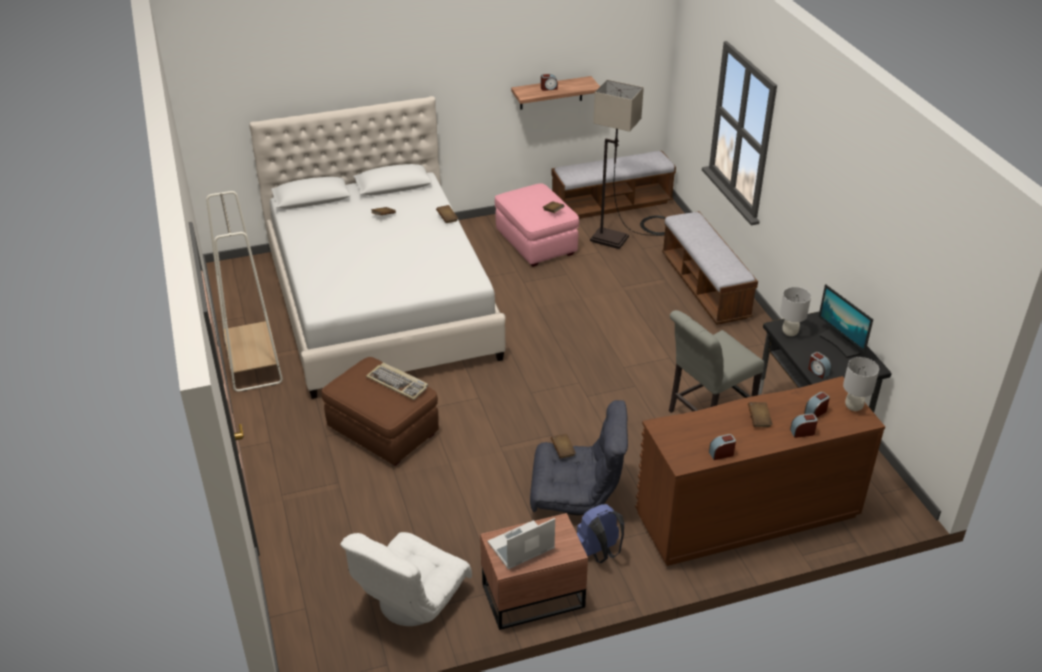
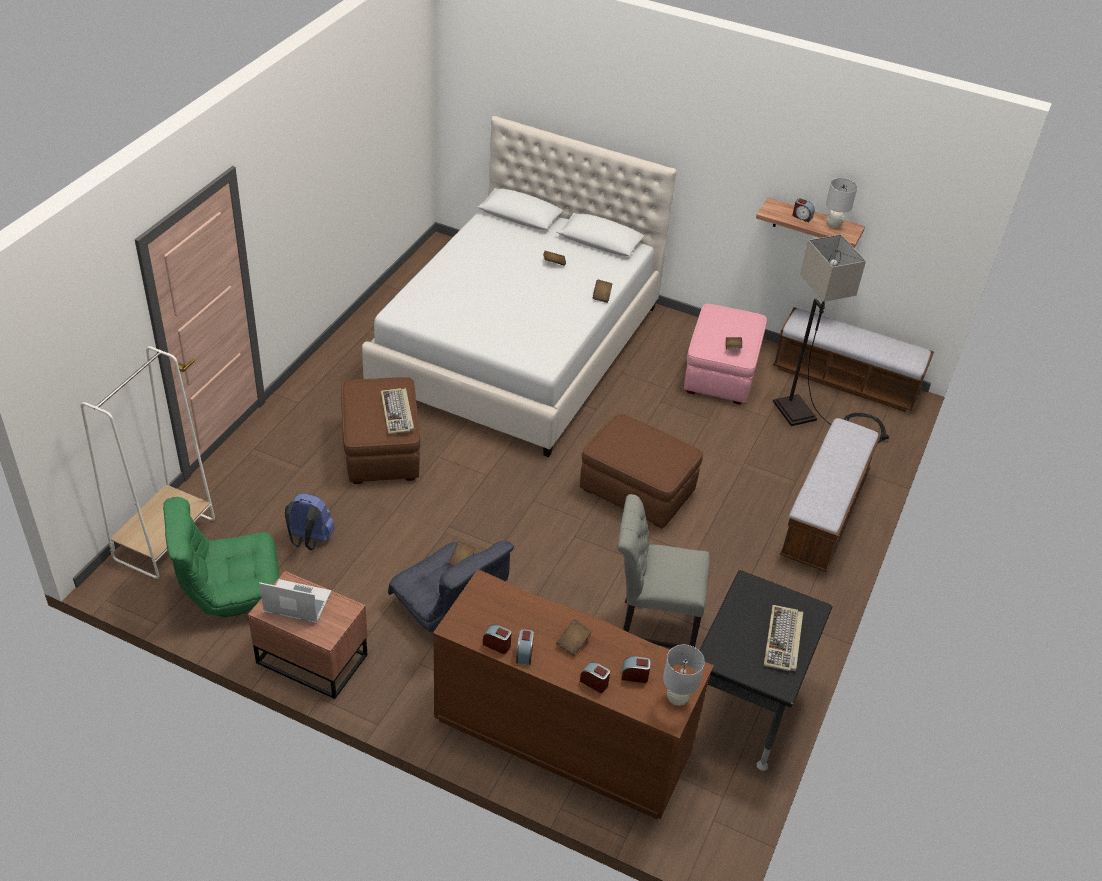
camera: 40 degrees right, 5 degrees up
(254, 364) = (364, 335): clothes rack -> clothes rack (165, 540)
(410, 600) = (230, 591): white armchair -> green armchair
(585, 344) = (636, 491): none -> brown ottoman
(599, 552) = (403, 667): blue backpack -> blue backpack (309, 540)
(790, 333) = (748, 596): grey table lamp -> grey table lamp (833, 225)
(818, 371) = (719, 648): alarm clock -> alarm clock (524, 653)
(840, 343) = (783, 640): monitor -> keyboard

